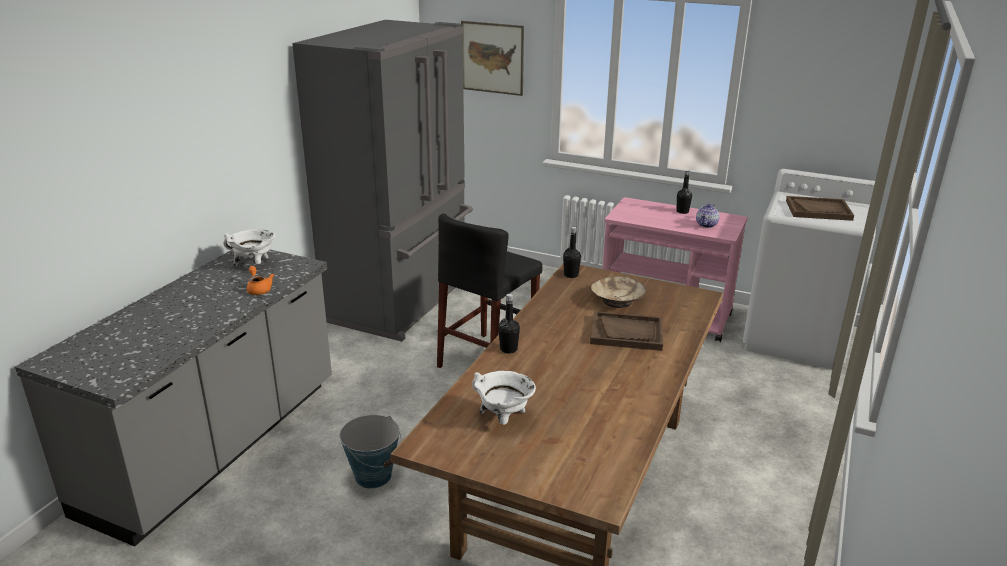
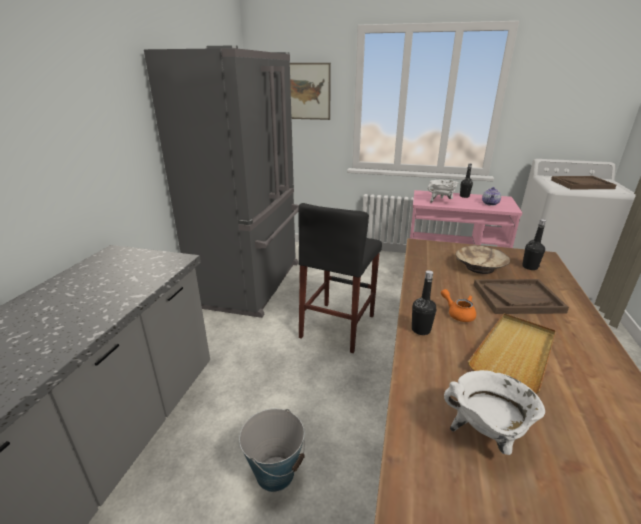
camera: 10 degrees left, 0 degrees up
(254, 265) = (123, 265): white cooking pot -> white cooking pot (441, 201)
(259, 289) = (130, 290): orange teapot -> orange teapot (458, 314)
(571, 275) = (422, 248): black bottle -> black bottle (529, 267)
(577, 374) = (514, 353): none -> beige tray

